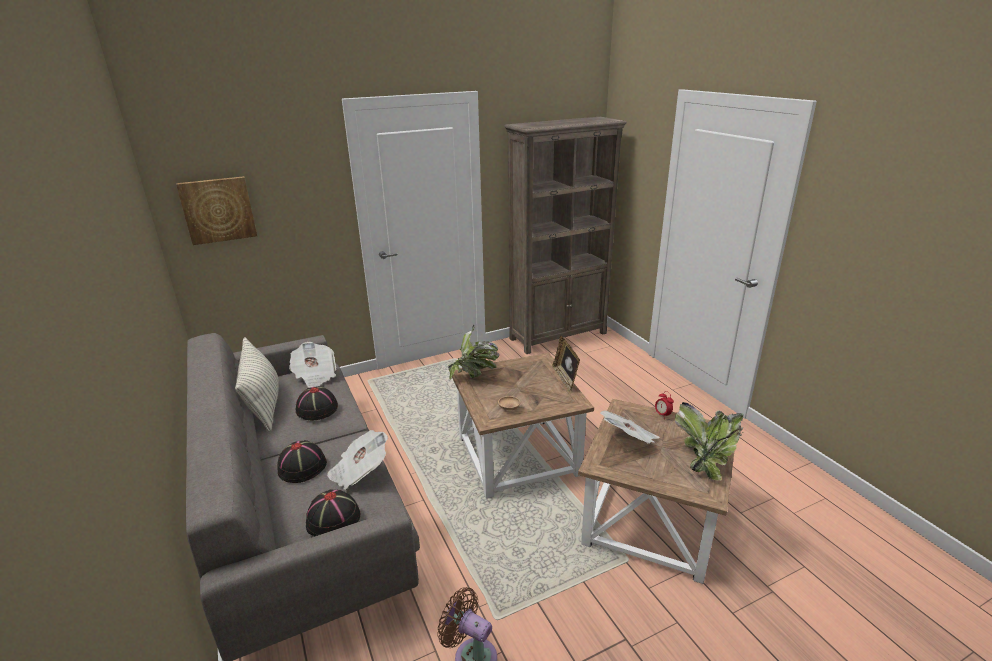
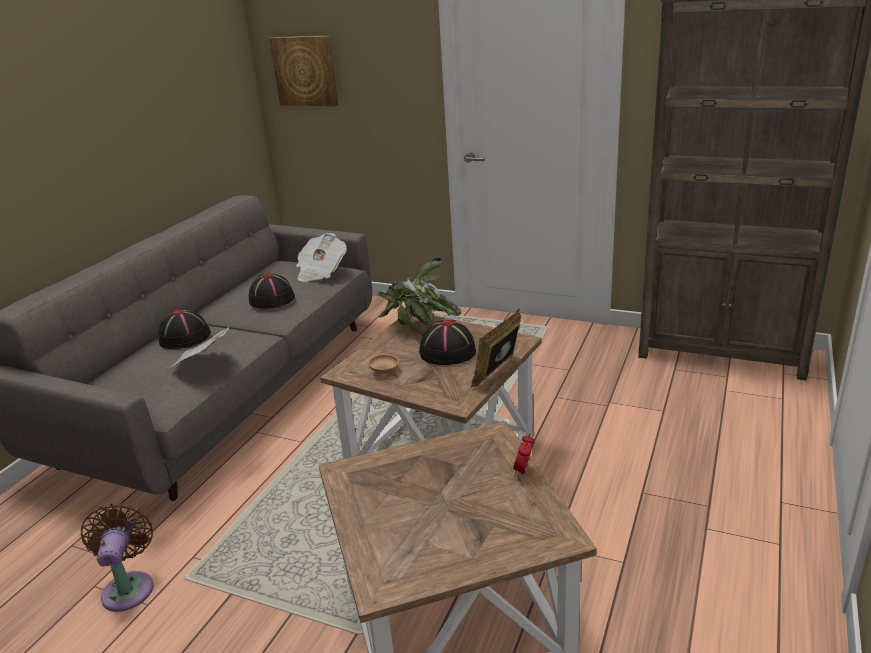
camera: 50 degrees right, 0 degrees up
(263, 404) = (253, 280): pillow -> none
(333, 520) = (130, 386): black hat -> black hat (447, 352)
(629, 440) = (426, 471): newspaper -> none
(705, 460) = (459, 551): potted plant -> none

